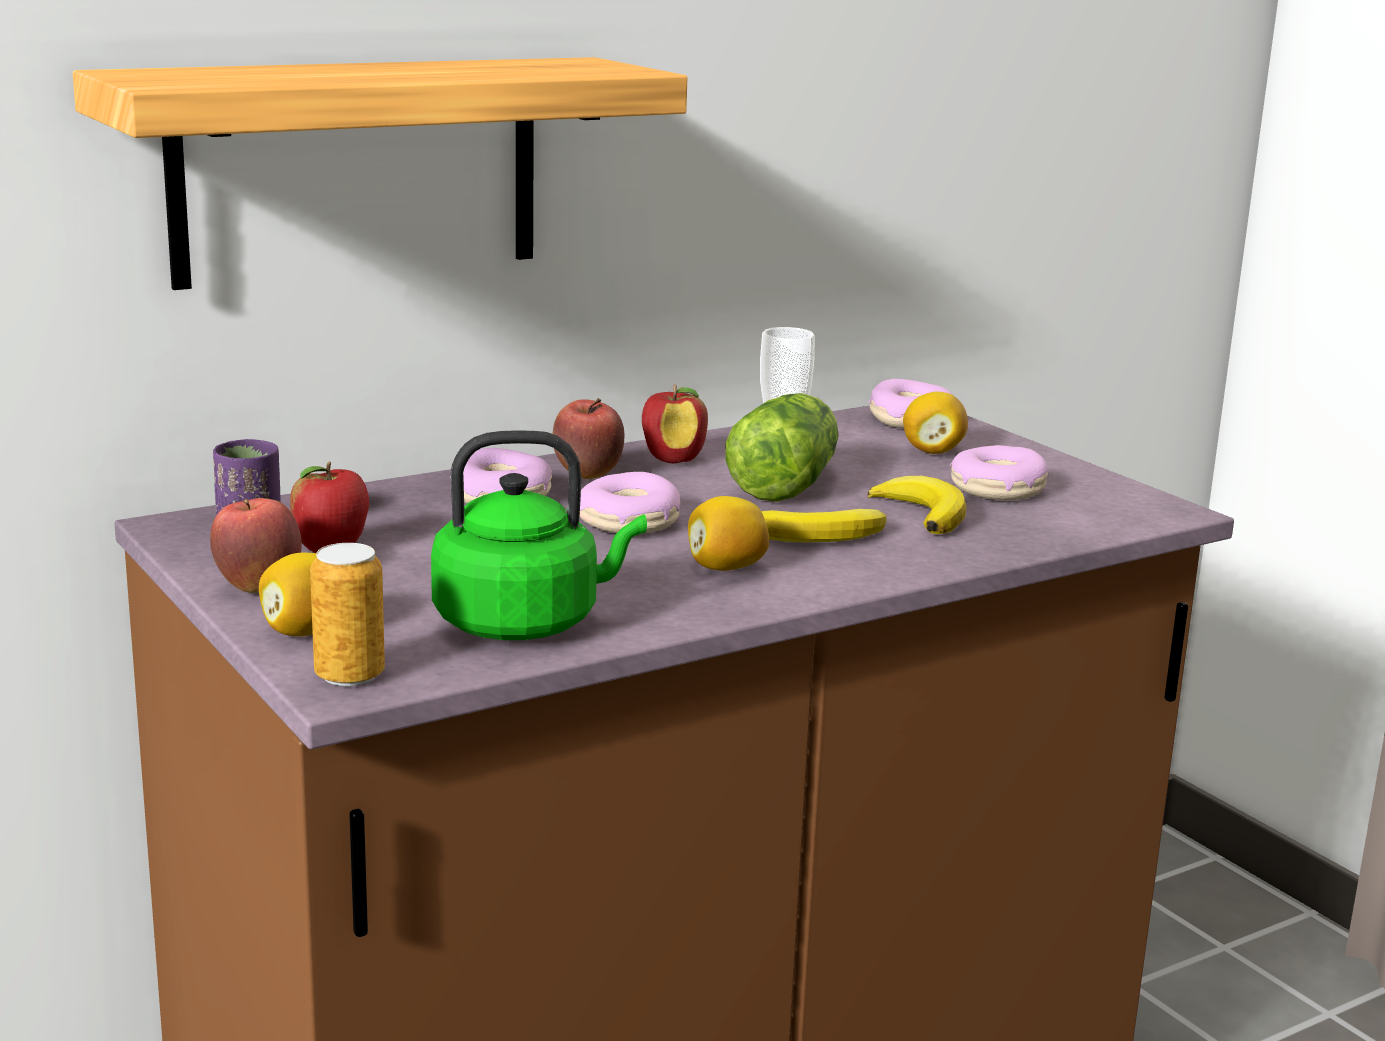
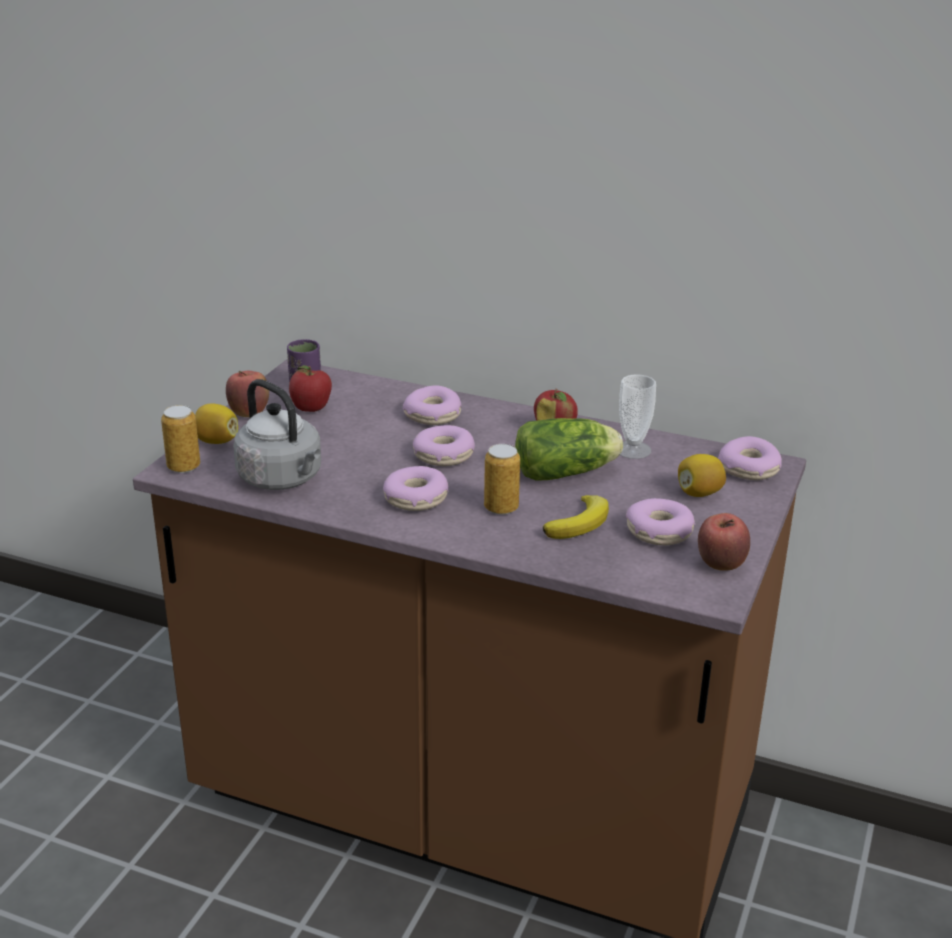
camera: 55 degrees right, 10 degrees up
(357, 169) = (419, 215): shelf -> none
(525, 623) = (283, 479): green kettle -> grey kettle
(587, 476) = (495, 422): apple -> apple (721, 565)
(725, 568) = (416, 499): lemon -> donut
(825, 535) = (501, 508): banana -> can

